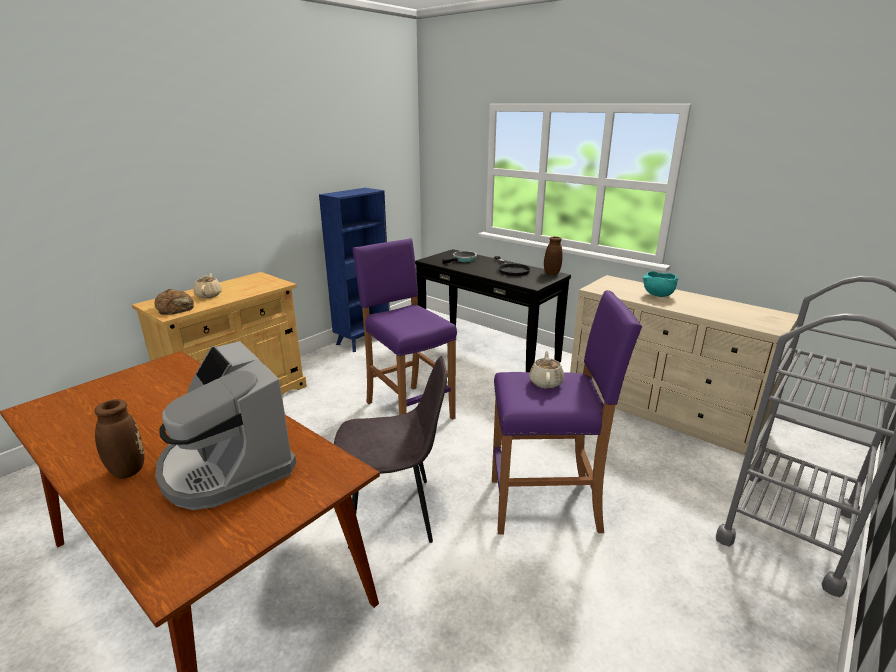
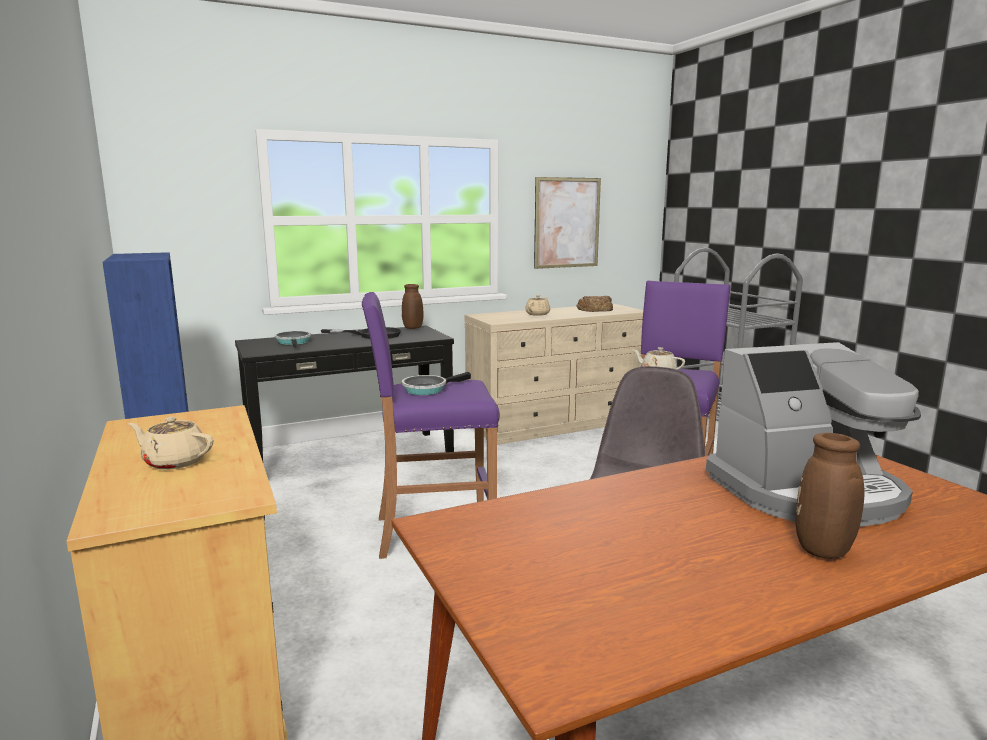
camera: 65 degrees left, 10 degrees down
(176, 307) = (201, 490): bread -> bread (595, 309)
(407, 314) = (427, 389): none -> frying pan
(657, 295) = (538, 314): turquoise bowl -> beige teapot
(769, 203) = (567, 223): none -> picture

